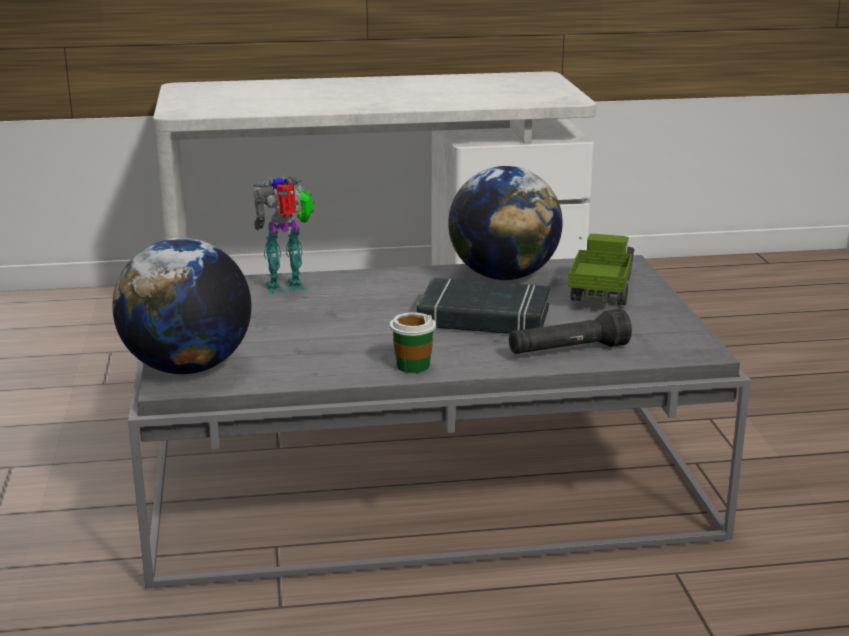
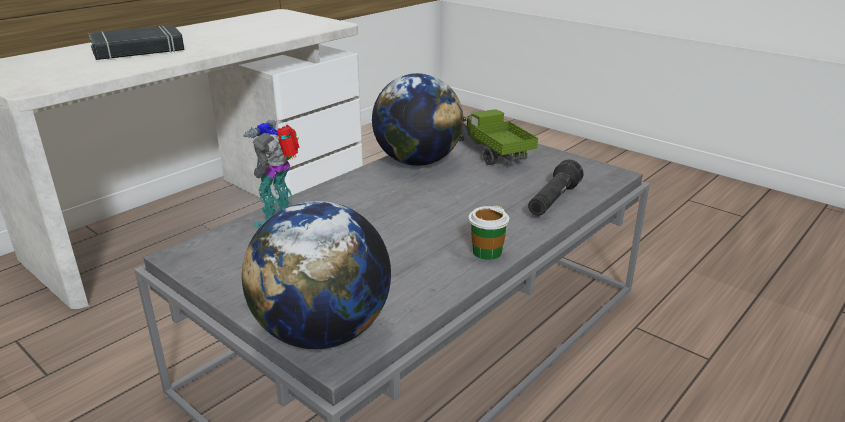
camera: 40 degrees left, 5 degrees up
(483, 318) = (461, 196): black book -> black book (138, 50)

